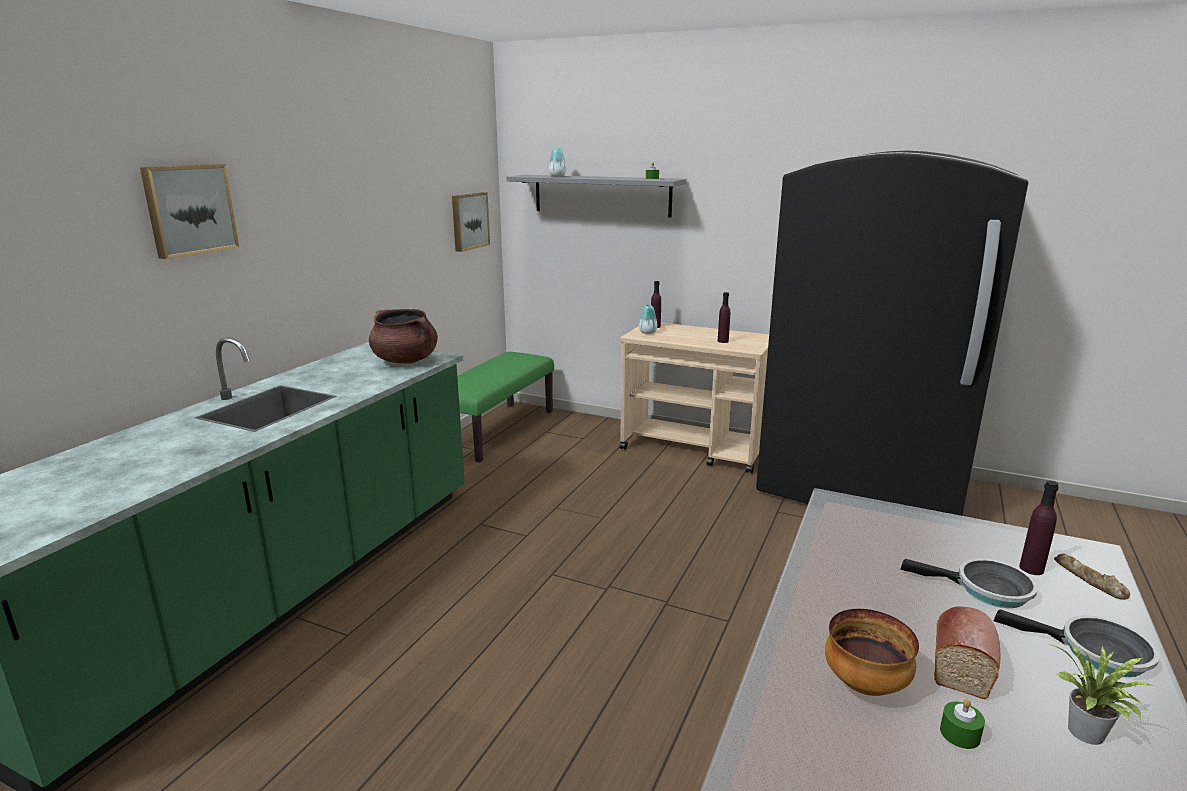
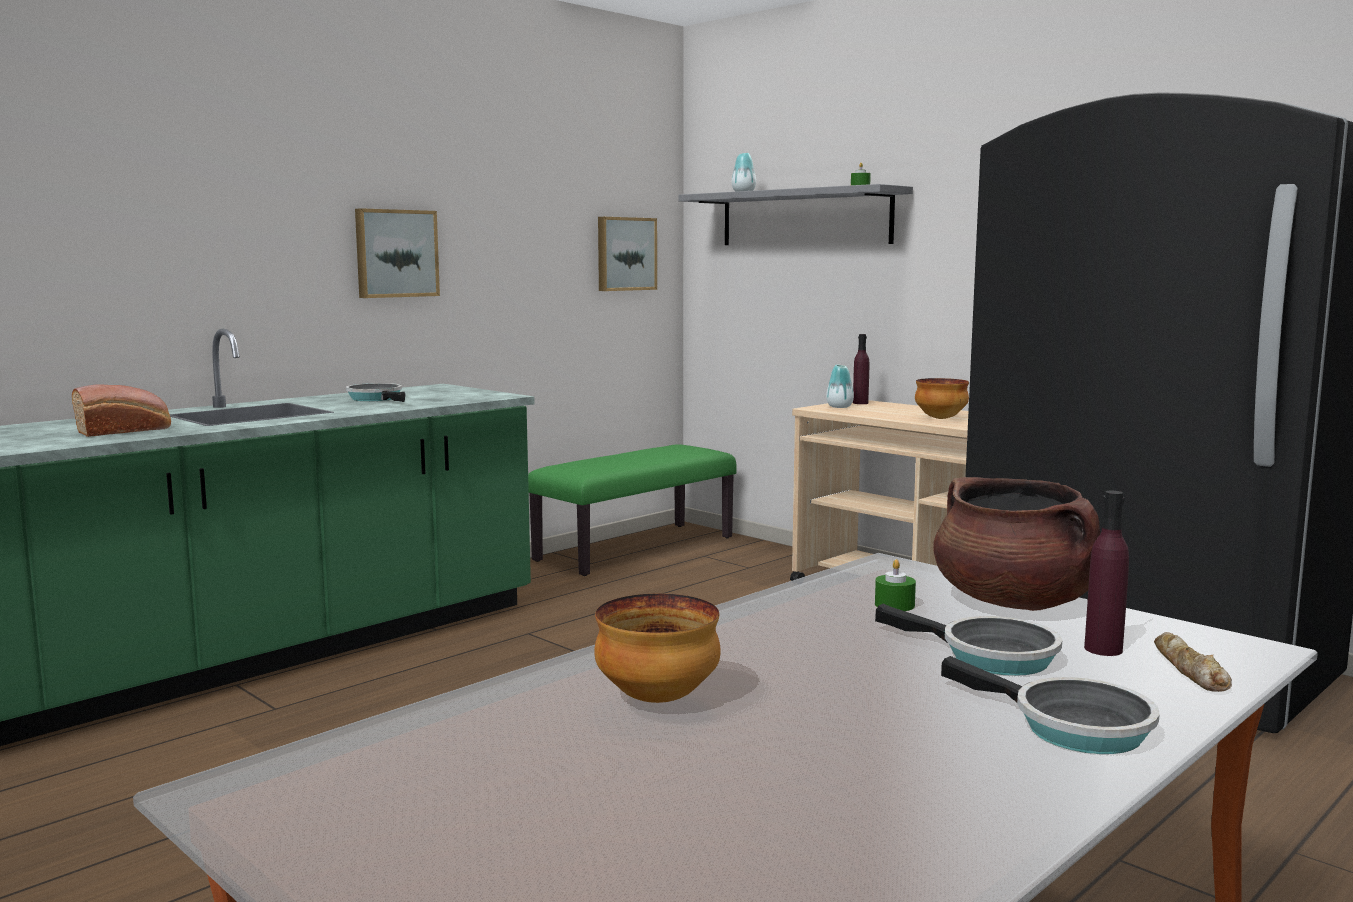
camera: 20 degrees right, 10 degrees down
(189, 209) = (209, 182): picture -> picture (395, 253)
(347, 371) = (377, 399): none -> frying pan
(406, 361) = (457, 396): brown cooking pot -> brown cooking pot (1015, 602)
(723, 341) = (940, 418): purple bottle -> bowl
(960, 734) = (720, 752): green candle -> green candle (894, 605)
(961, 661) = (833, 702): bread -> bread (125, 430)
(1086, 735) = (914, 784): potted plant -> none

